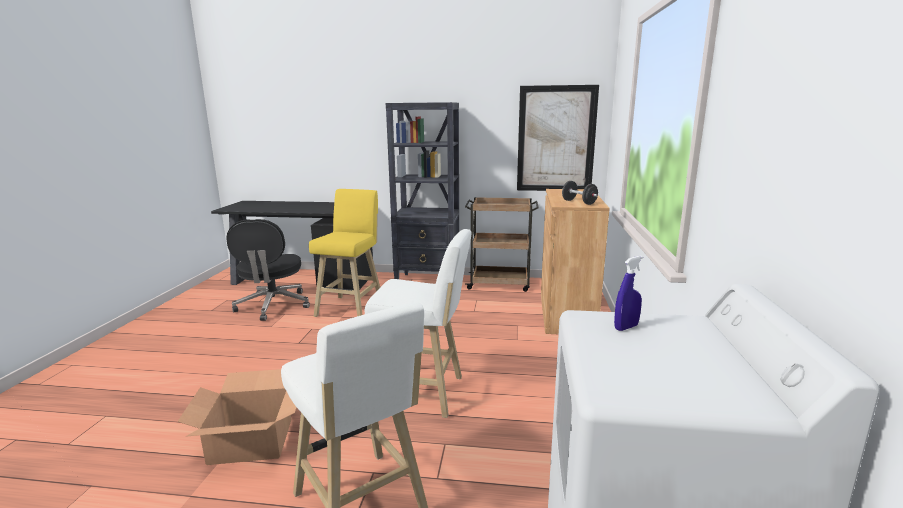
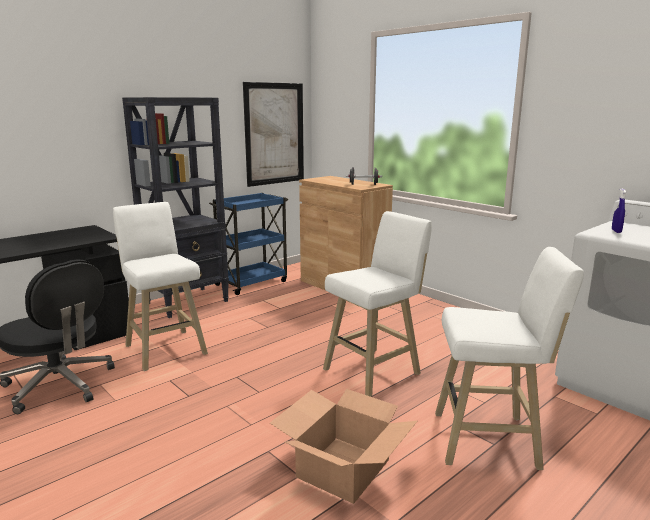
camera: 50 degrees left, 0 degrees up
(352, 307) = (165, 348): yellow stool -> white stool
(500, 284) = (252, 283): brown cart -> blue cart

